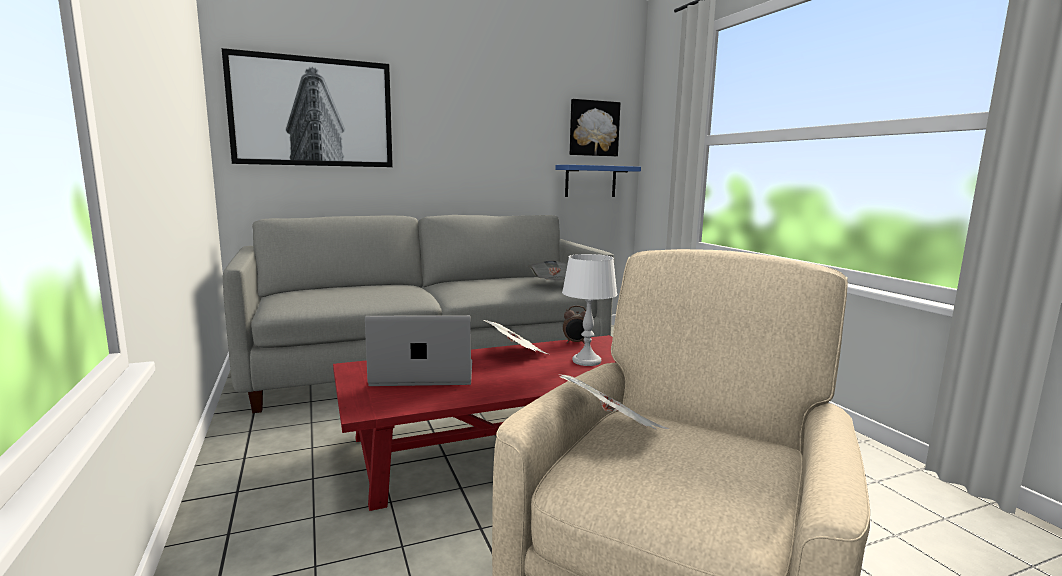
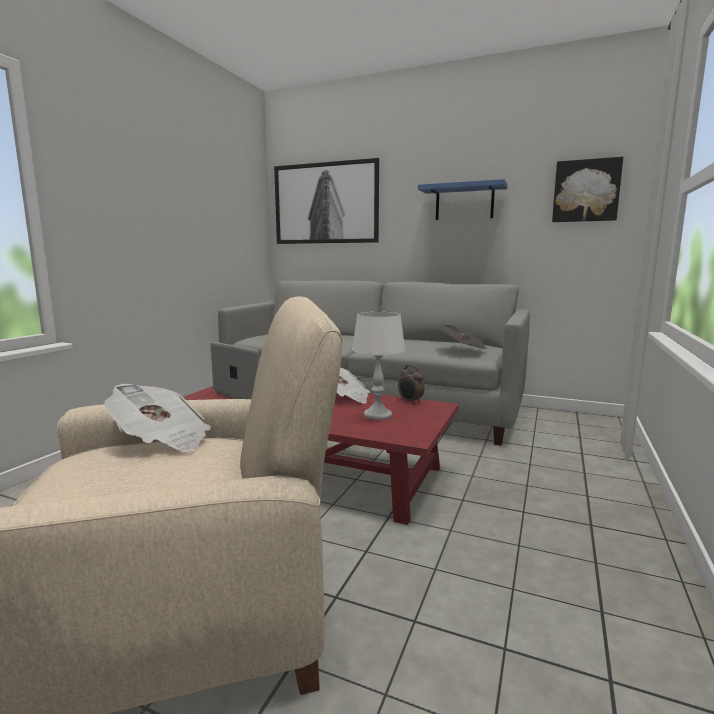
camera: 45 degrees right, 0 degrees up
(590, 181) = (579, 250): blue shelf -> blue shelf (464, 202)

